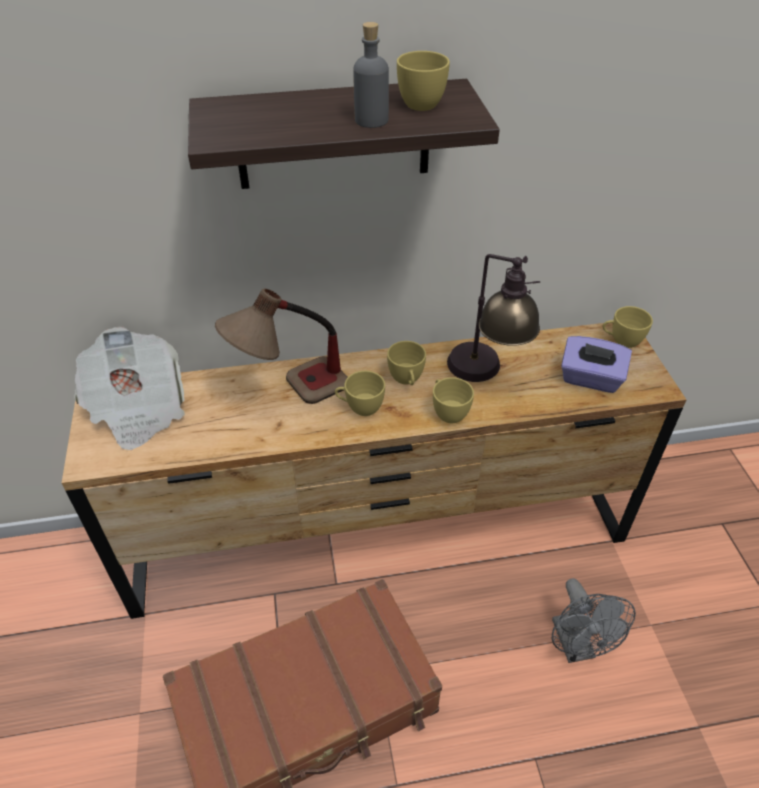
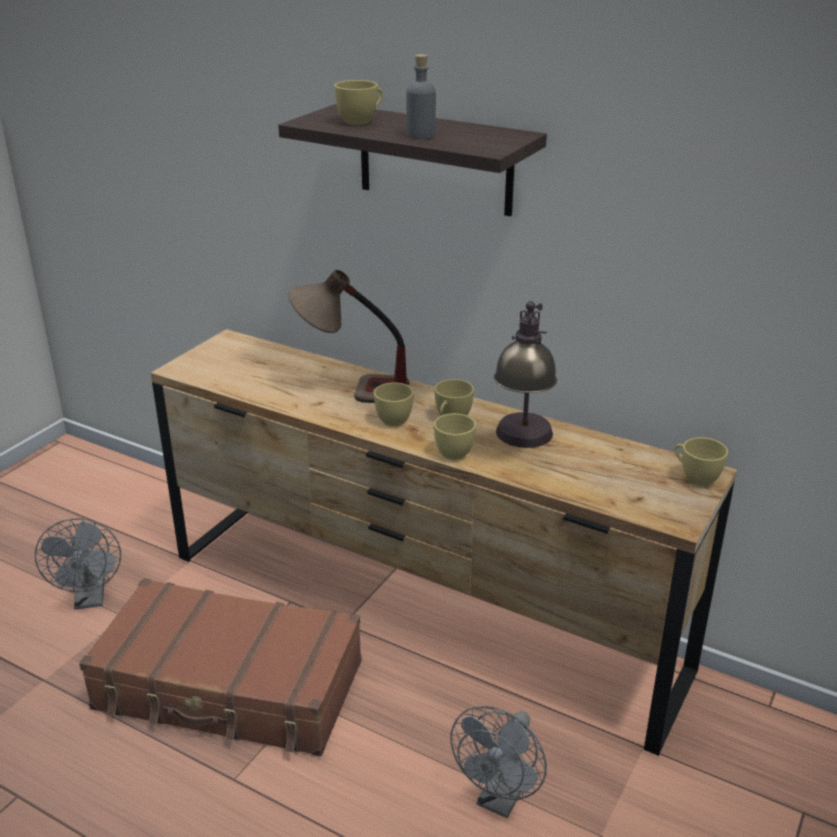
camera: 40 degrees right, 15 degrees down
(87, 720) = (90, 599): none -> grey fan
(137, 408) = (243, 355): newspaper -> none
(422, 102) = (478, 136): yellow cup -> yellow cup (361, 121)
(590, 379) = (618, 487): purple tissue box -> none

